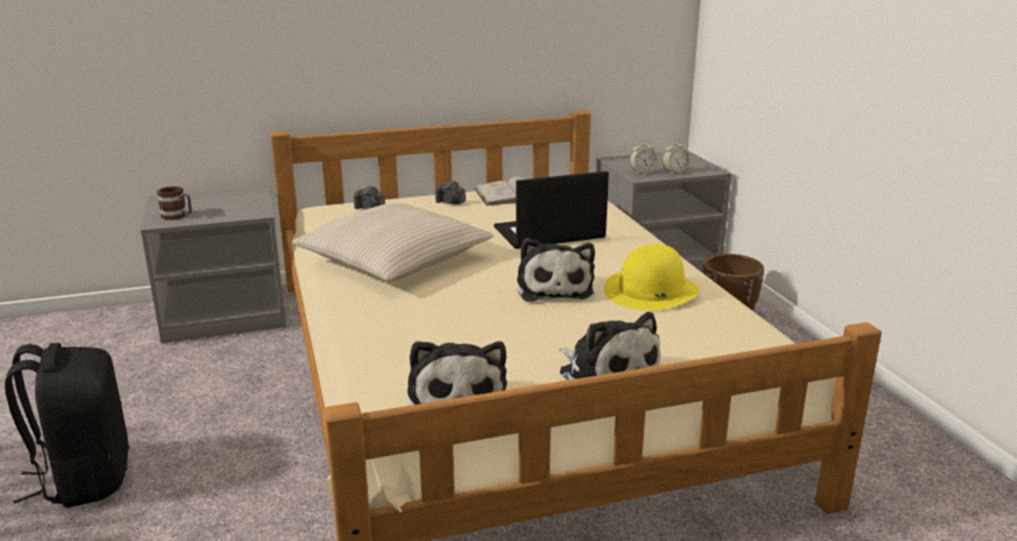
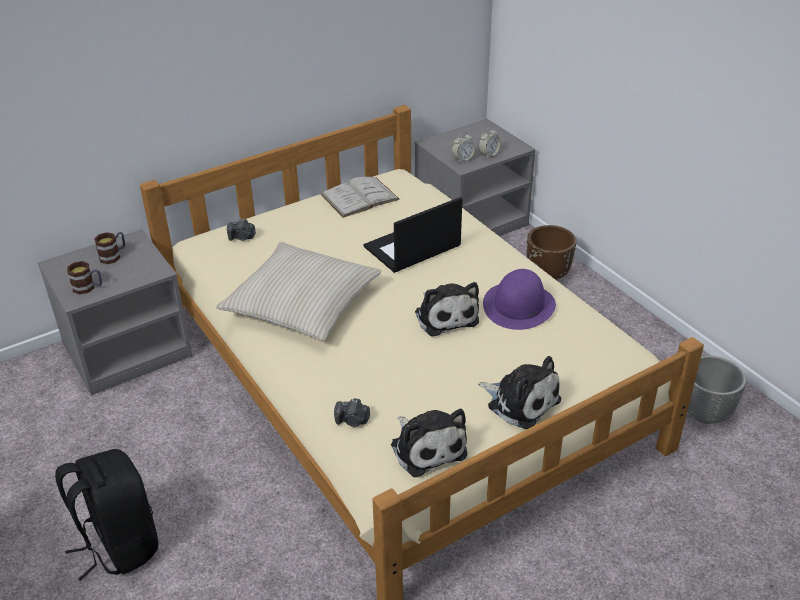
camera: 15 degrees left, 15 degrees up
(224, 199) = (113, 255): none -> mug
(450, 202) = (309, 218): camera -> camera (352, 421)
(651, 291) = (519, 305): yellow hat -> purple hat
(902, 477) = (705, 413): none -> grey planter

